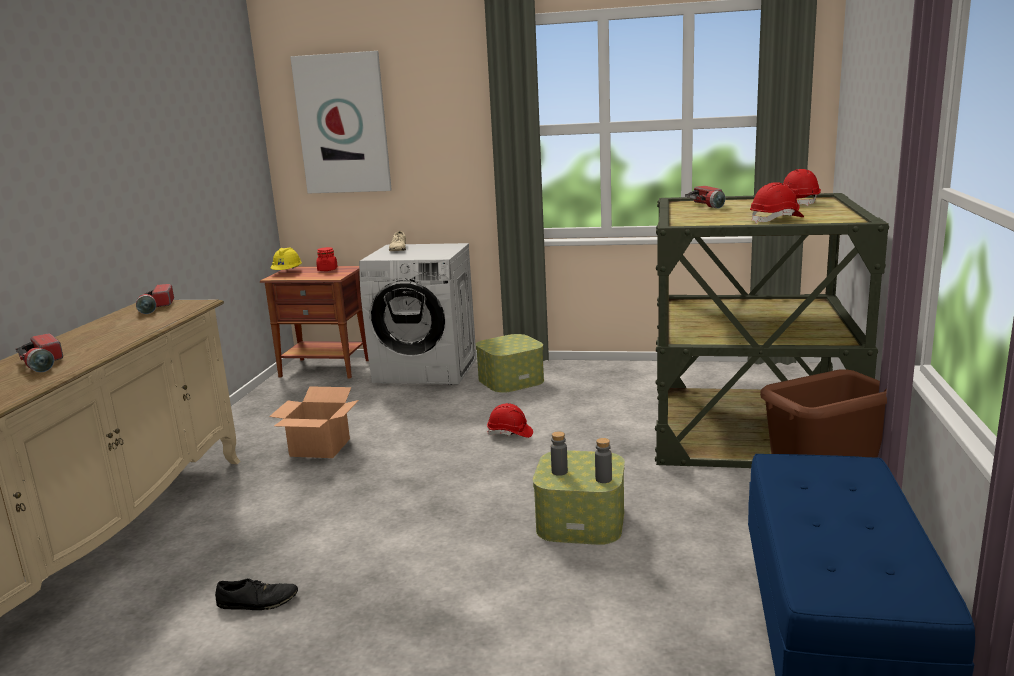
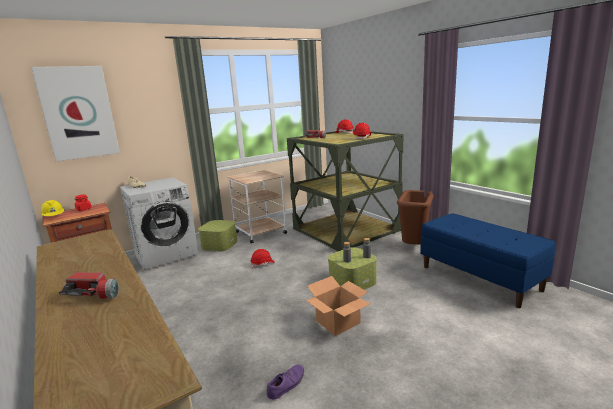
camera: 45 degrees left, 0 degrees up
(156, 307) = (70, 245): flashlight -> none
(258, 602) = (286, 384): black shoe -> purple shoe
(321, 447) = (173, 309): cardboard box -> cardboard box (338, 322)
(598, 382) = (261, 232): none -> beige cart

